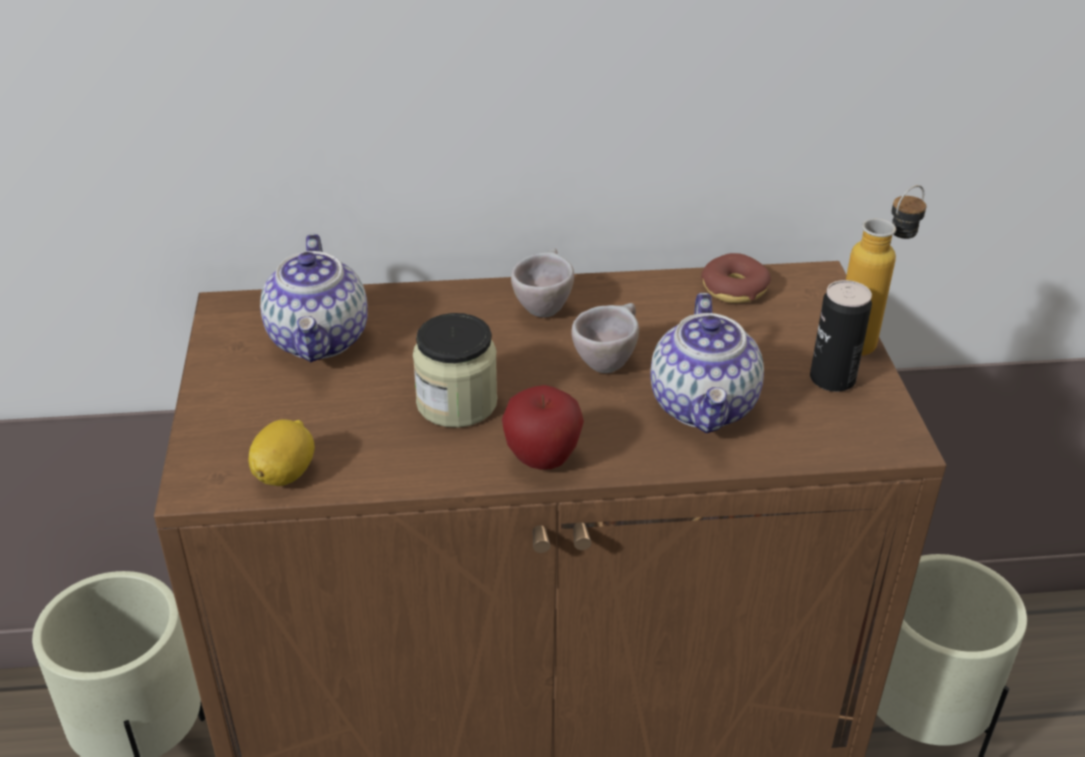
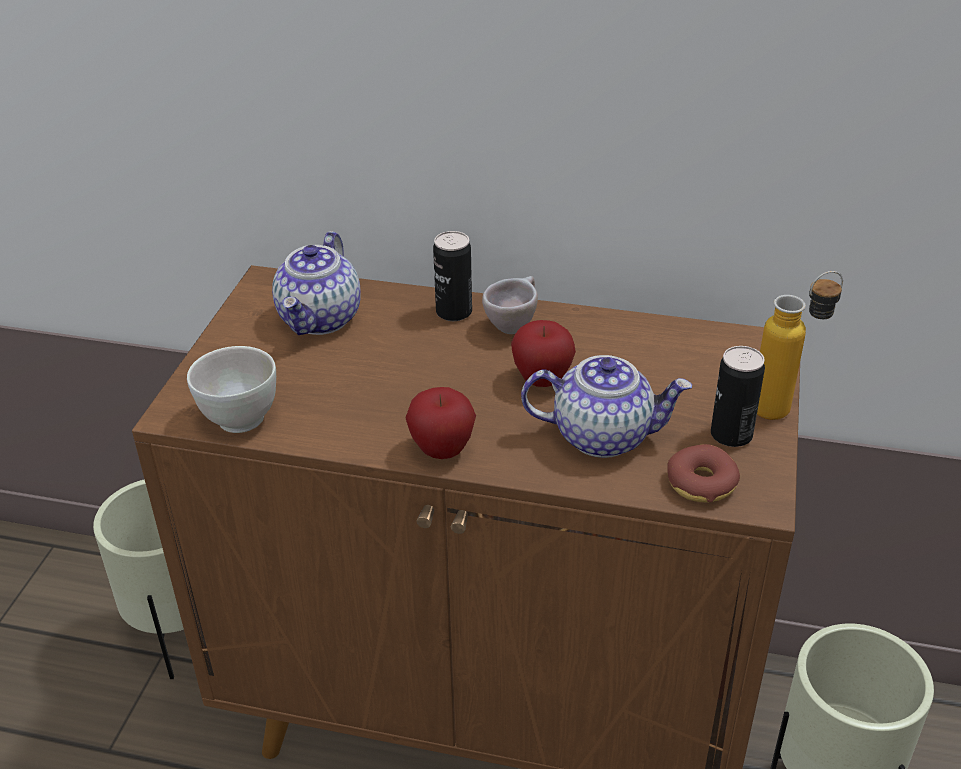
camera: 20 degrees right, 0 degrees up
(285, 473) = (239, 418): lemon -> white bowl
(456, 403) = (399, 390): jar -> none
(470, 304) = (454, 312): none -> can
(608, 361) = (542, 380): beige cup -> apple
(705, 406) = (603, 435): teapot -> teapot turned 105 degrees counterclockwise
(734, 288) = (688, 339): donut -> donut (701, 483)

